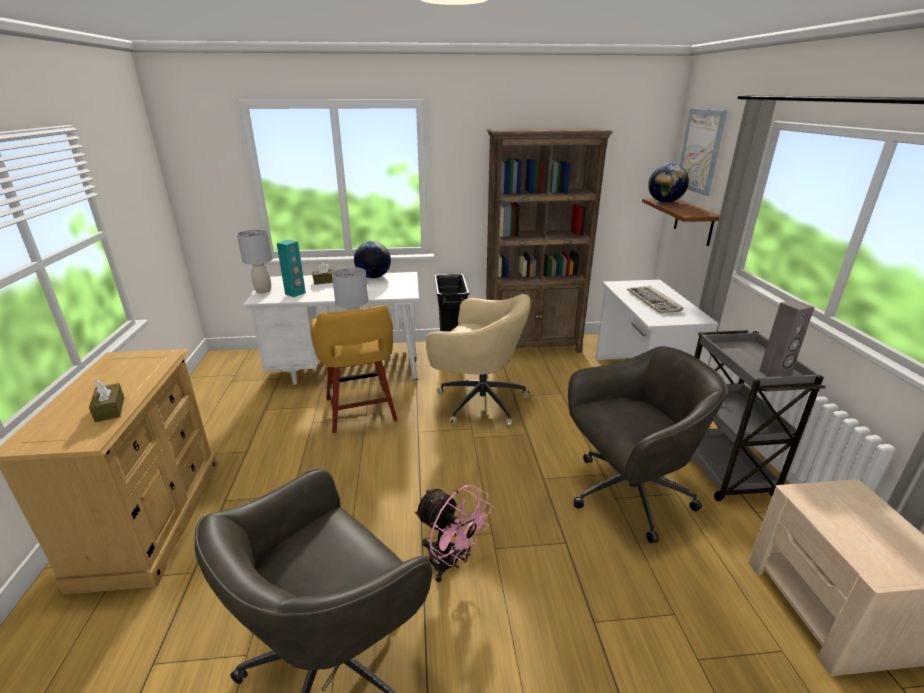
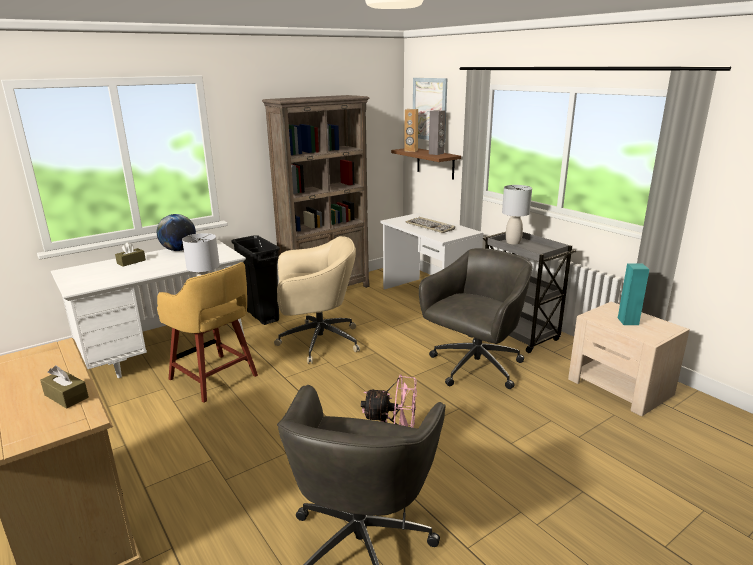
camera: 30 degrees left, 5 degrees down
(263, 291) = (70, 282): grey table lamp -> grey table lamp (513, 242)
(295, 293) = (112, 277): turquoise speaker -> turquoise speaker (628, 321)
(664, 202) = (411, 151): globe -> brown speaker
(775, 374) = (544, 251): grey speaker -> grey speaker (436, 153)

